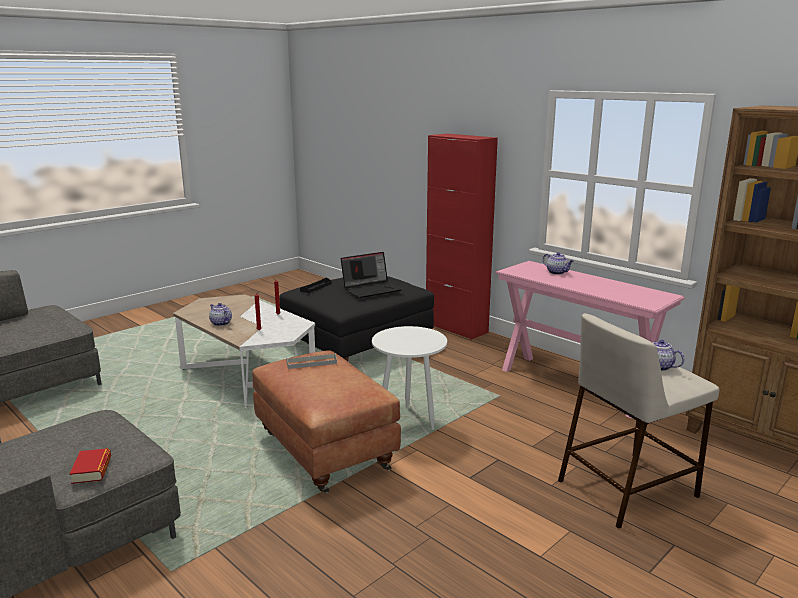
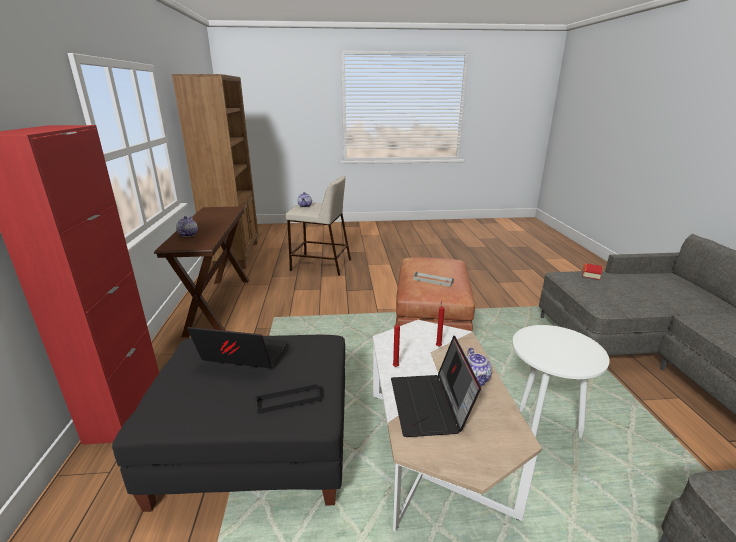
camera: 140 degrees left, 5 degrees up
(241, 308) = (430, 406): none -> laptop
(409, 423) = (358, 324): white side table -> white side table (540, 432)
(575, 384) = (219, 305): pink console table -> brown console table

